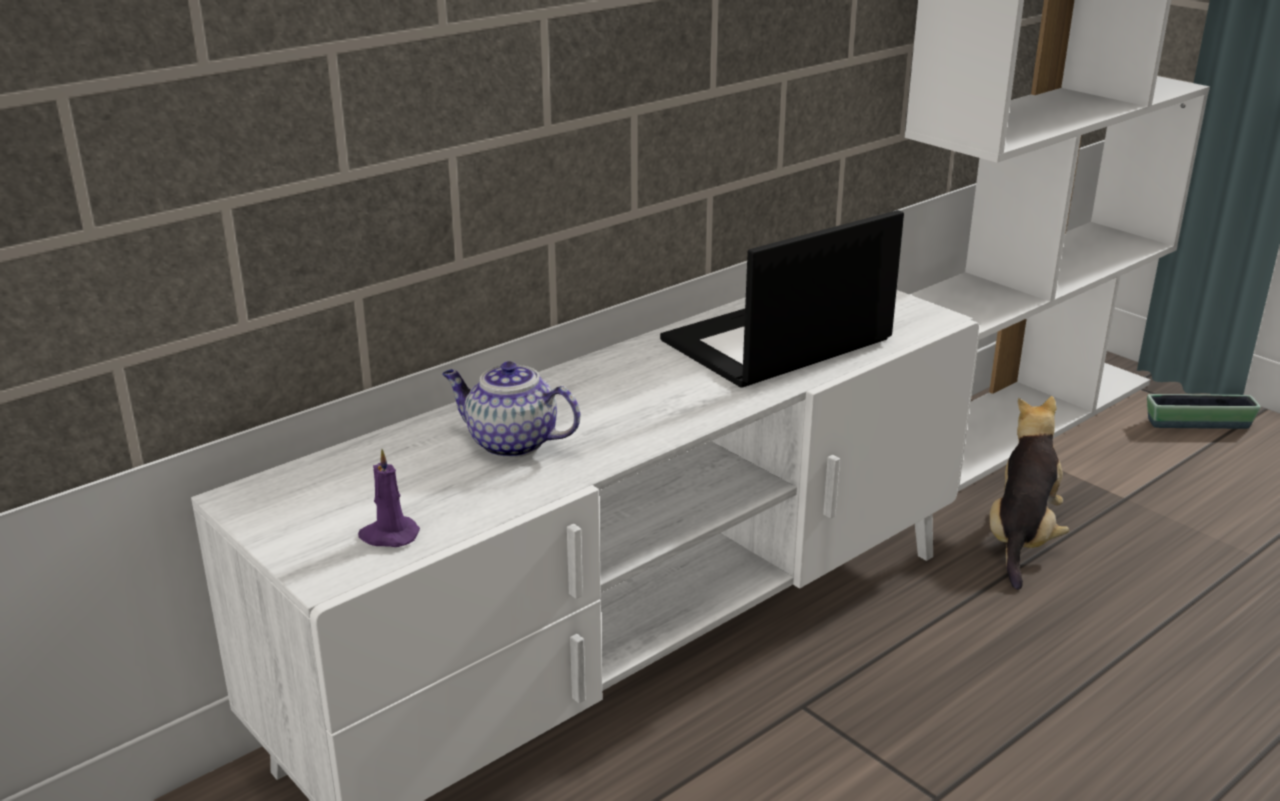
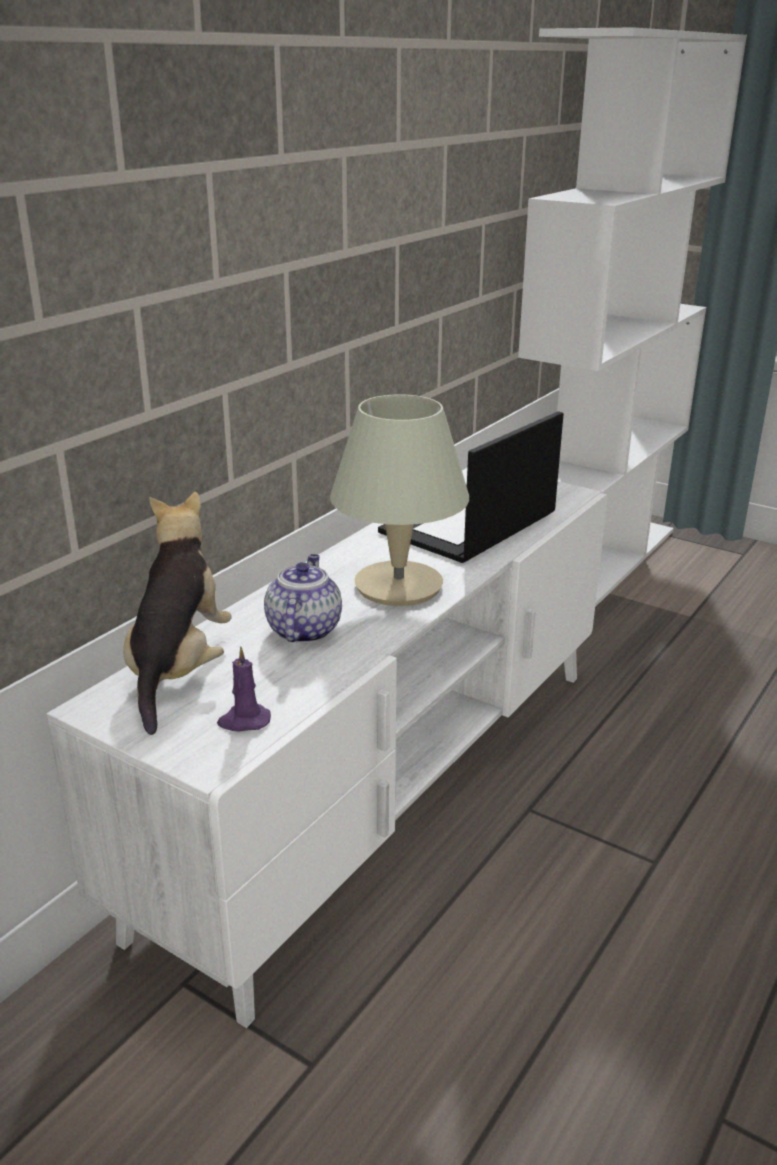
camera: 15 degrees left, 0 degrees up
(510, 443) = (303, 629): teapot -> teapot turned 90 degrees clockwise
(647, 406) = (397, 586): none -> beige table lamp
(1021, 538) = (633, 656): plush toy -> plush toy (179, 668)
(1198, 424) = (717, 556): planter -> none

